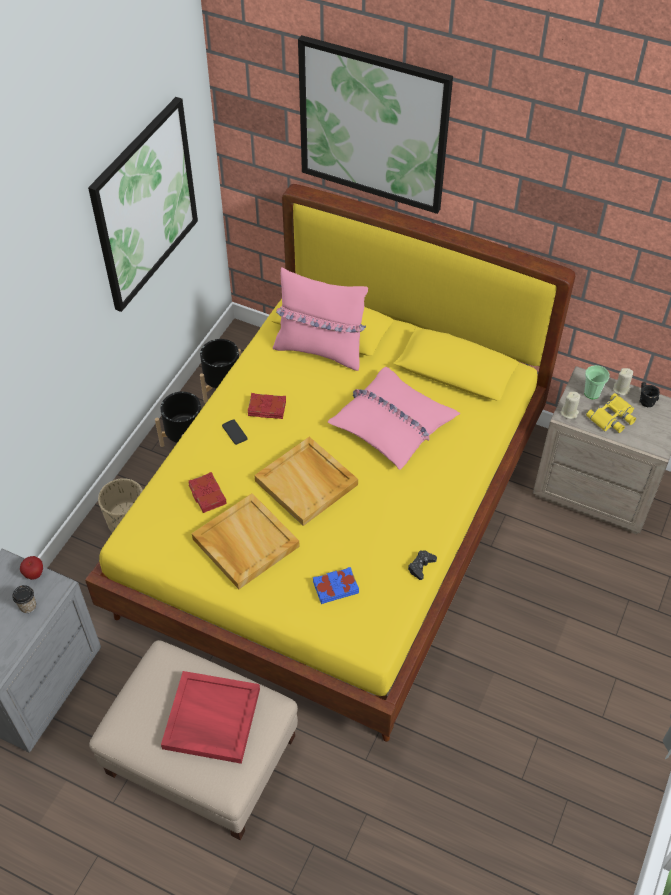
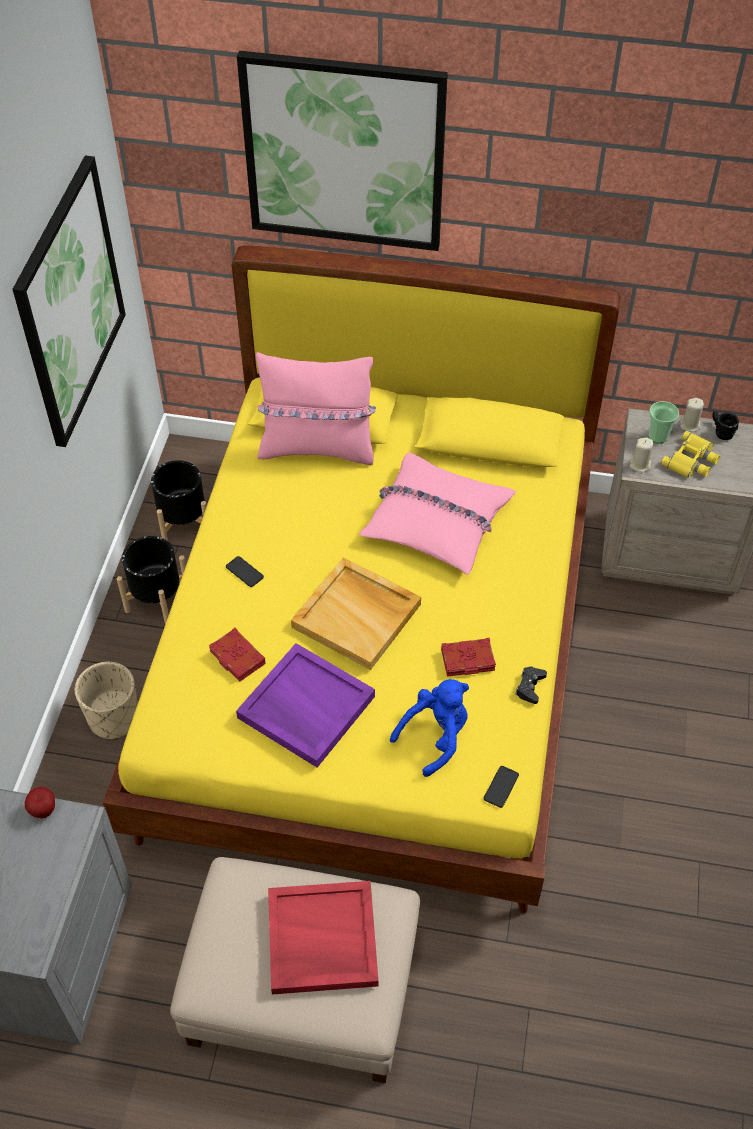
camera: 15 degrees left, 0 degrees up
(28, 606) = (49, 854): cup -> none
(244, 542) = (305, 707): beige tray -> purple tray
(267, 409) = (276, 534): red book -> red book (468, 661)
(335, 587) = (435, 737): blue book -> blue plush toy
(372, 636) = (501, 787): none -> phone

